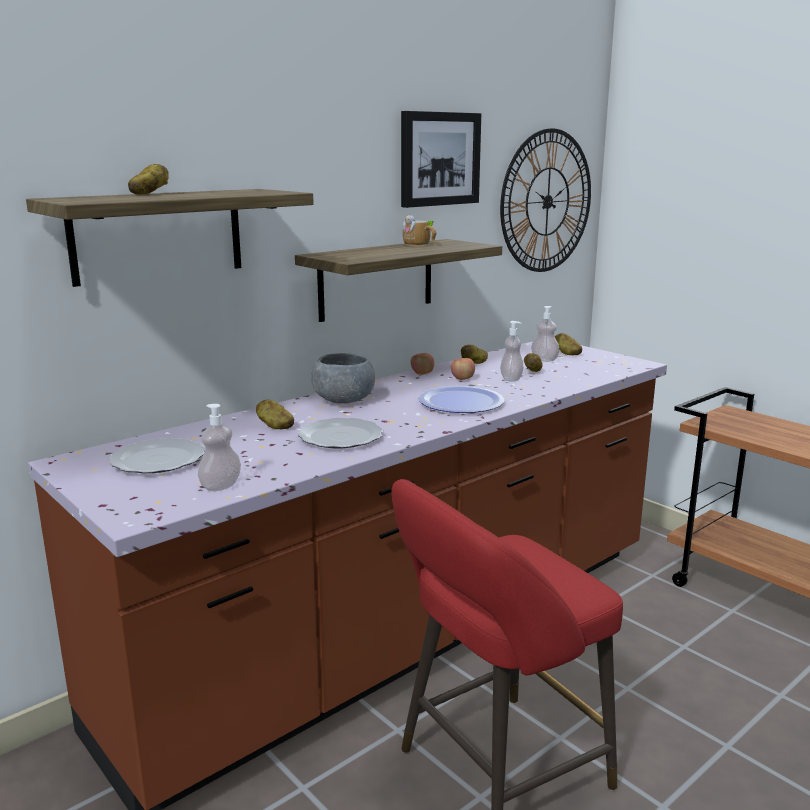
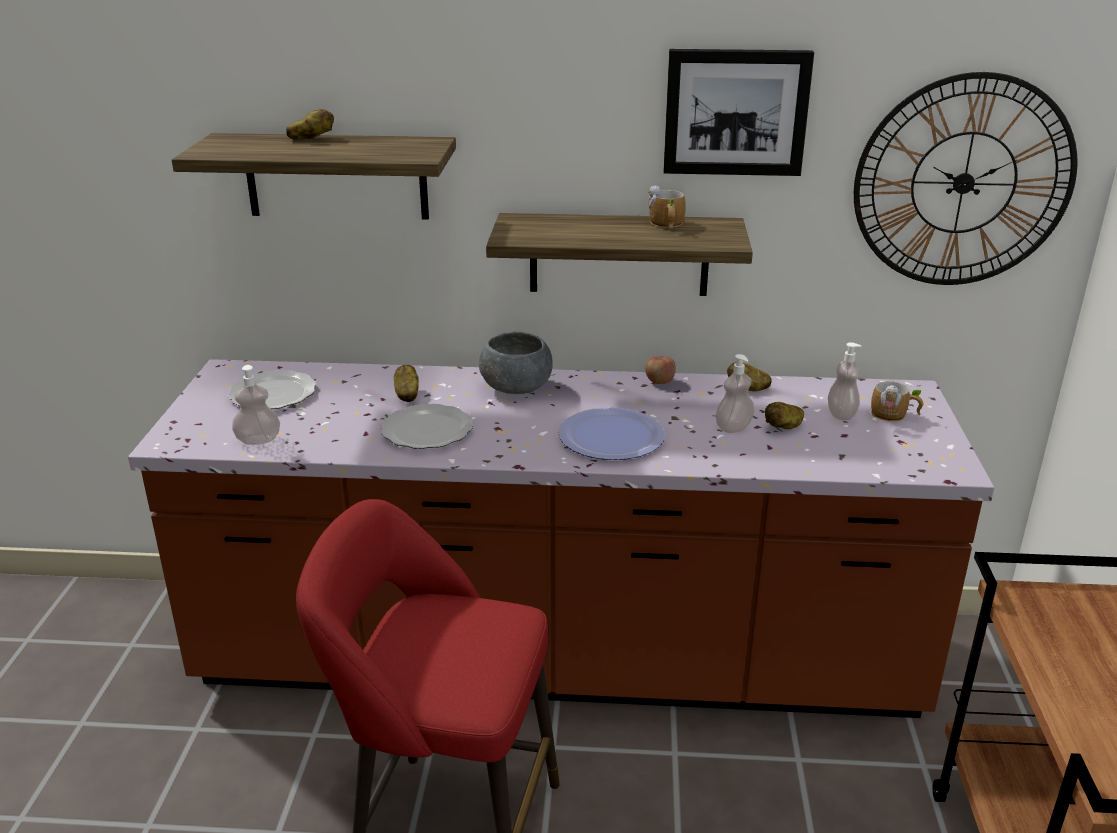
camera: 45 degrees right, 10 degrees up
(462, 379) = (683, 405): apple -> none
(566, 353) = (894, 415): potato -> mug

